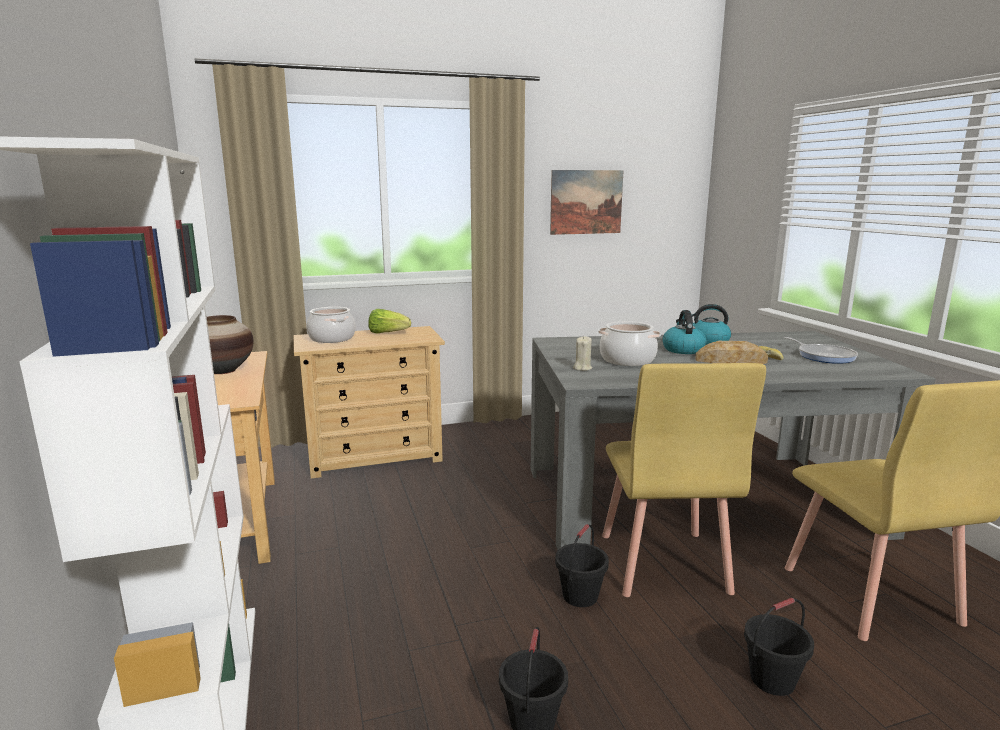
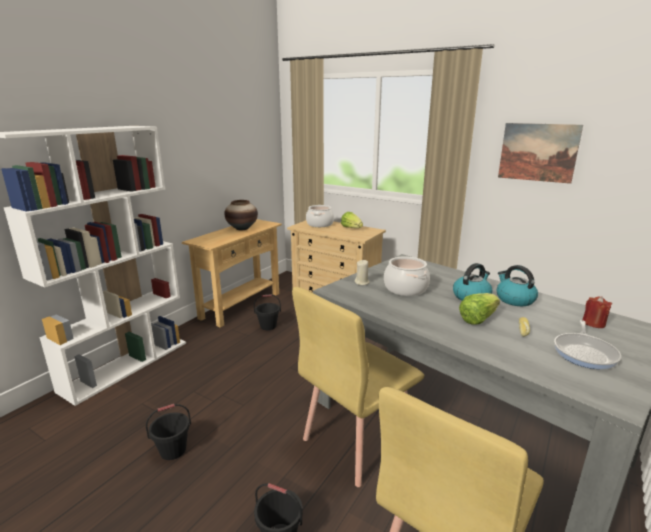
camera: 50 degrees right, 5 degrees up
(580, 596) = (286, 422): black bucket -> black bucket (268, 326)
(731, 361) = (478, 319): bread -> lettuce
(779, 340) = (593, 323): none -> red candle

